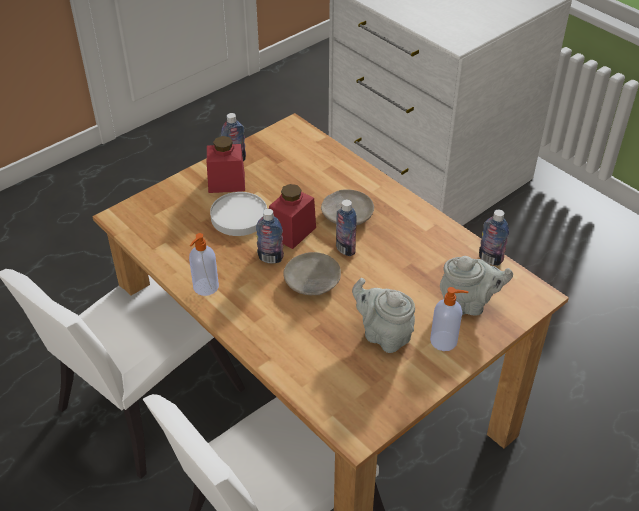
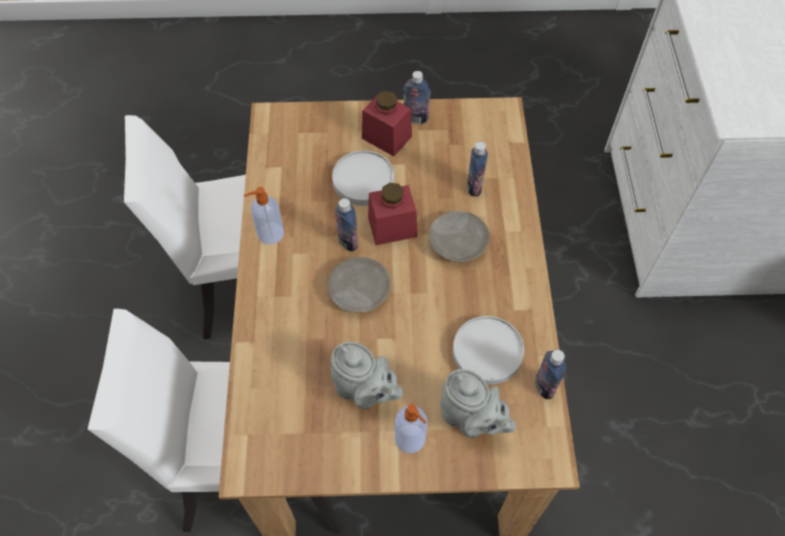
camera: 40 degrees right, 15 degrees up
(345, 249) = (420, 278): bottle -> bottle (474, 187)
(383, 335) = (364, 391): grey teapot -> grey teapot turned 135 degrees clockwise
(435, 263) = (486, 352): none -> white plate

